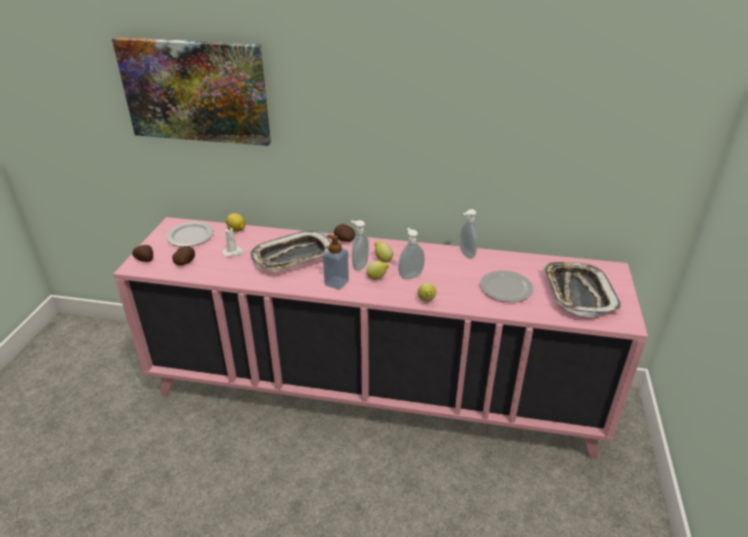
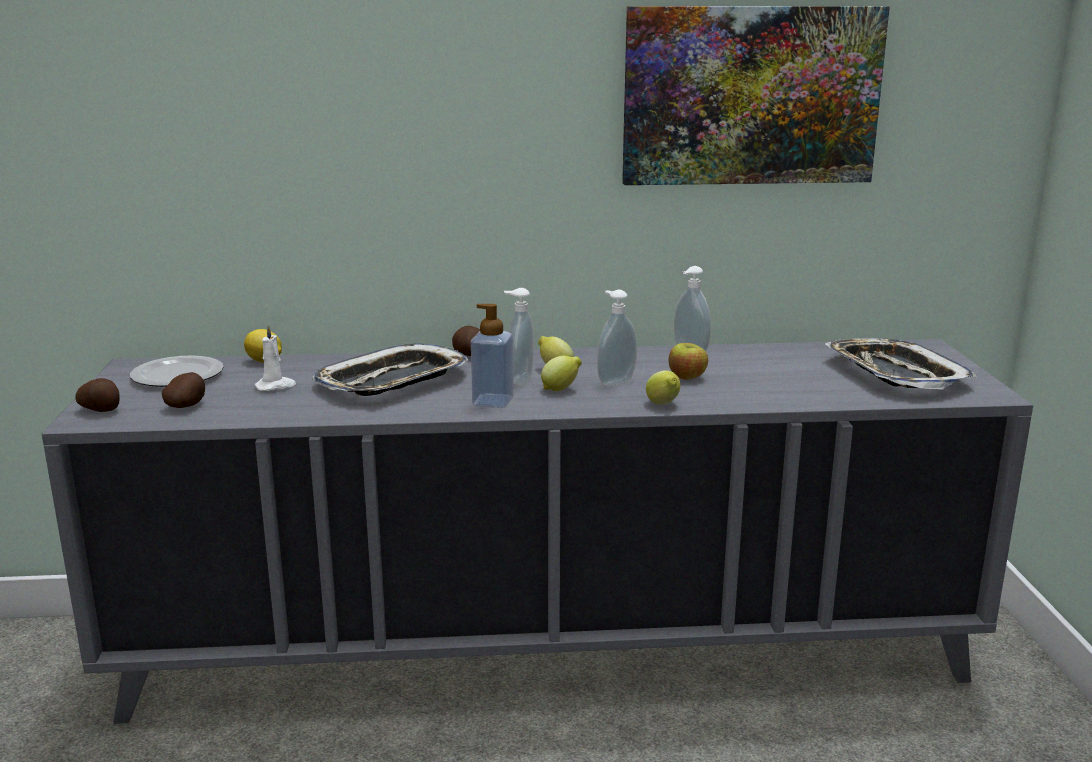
camera: 15 degrees left, 15 degrees down
(195, 91) = (189, 101): picture -> picture (750, 96)
(374, 392) = (545, 652): pink cabinet -> grey cabinet
(452, 278) = (687, 377): none -> apple
(505, 288) = (779, 380): plate -> none

